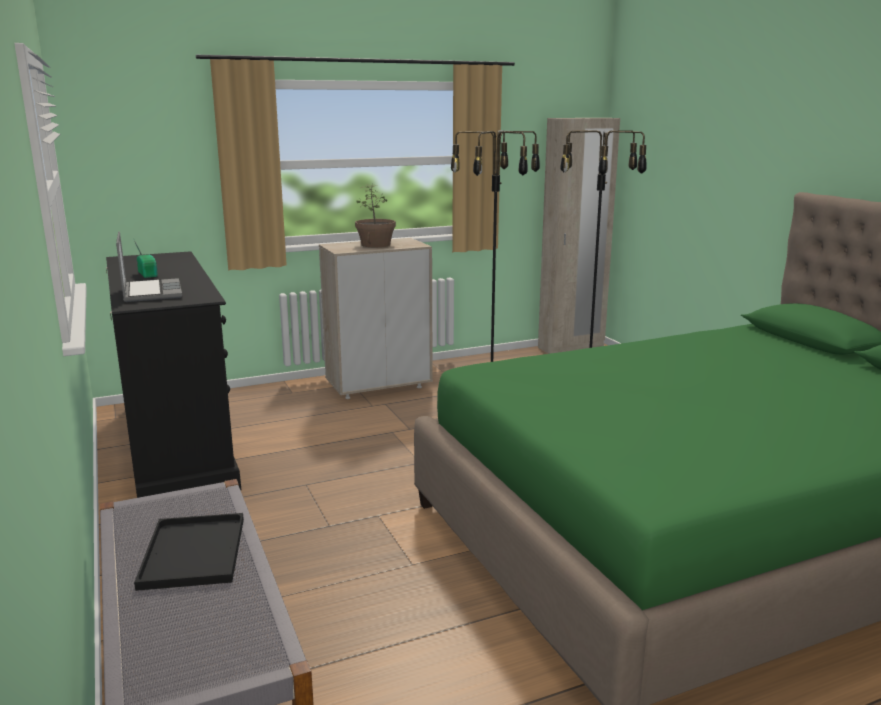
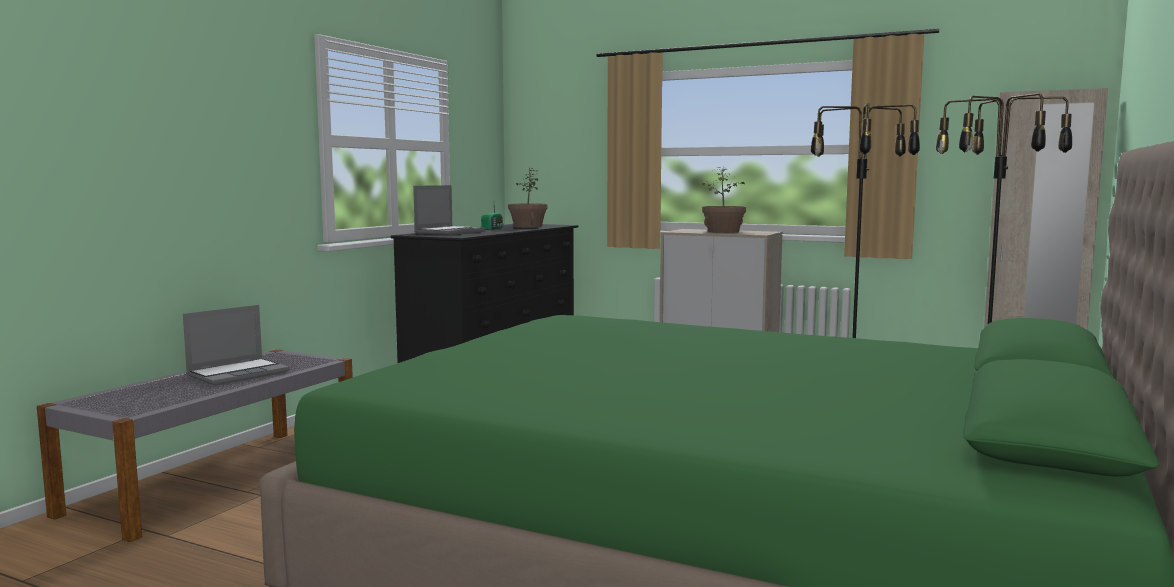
camera: 50 degrees right, 10 degrees down
(163, 263) = (527, 226): none -> potted plant
(192, 551) = (239, 373): black tray -> laptop

